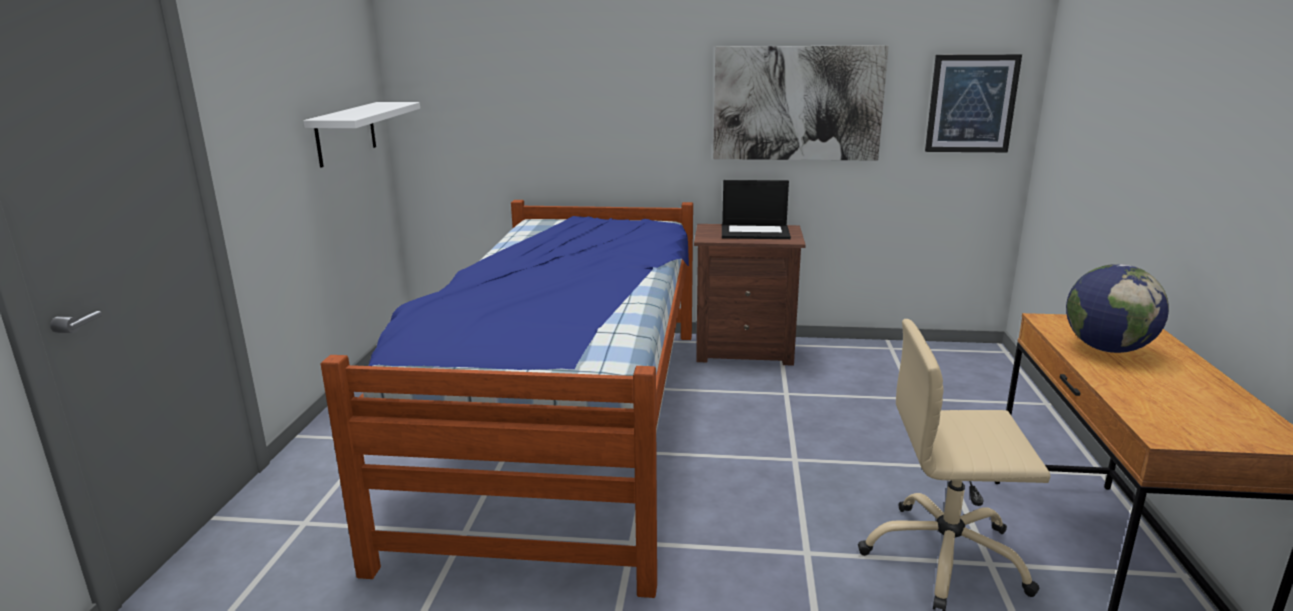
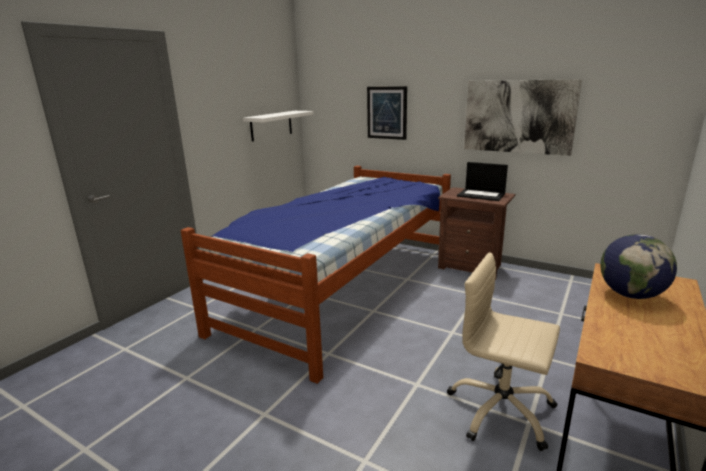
camera: 25 degrees right, 0 degrees up
(971, 103) = (643, 120): picture -> picture (387, 112)

